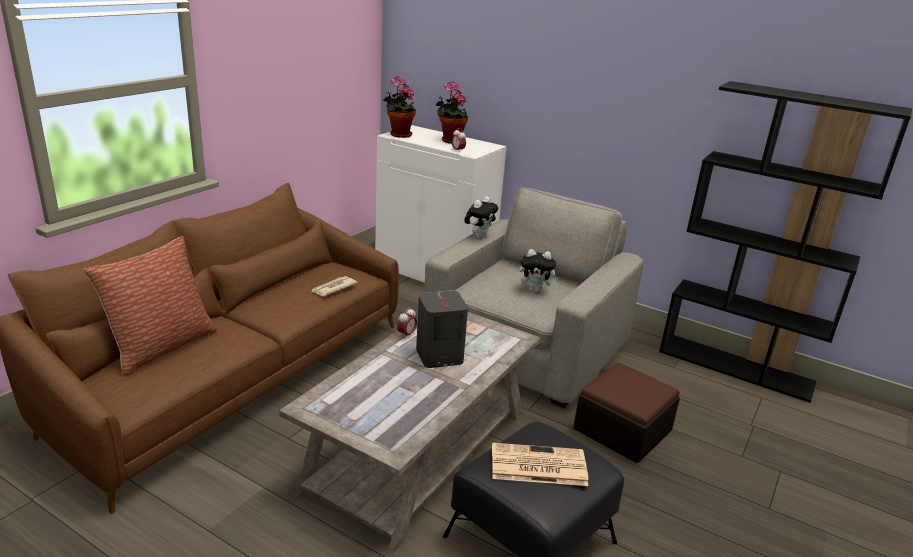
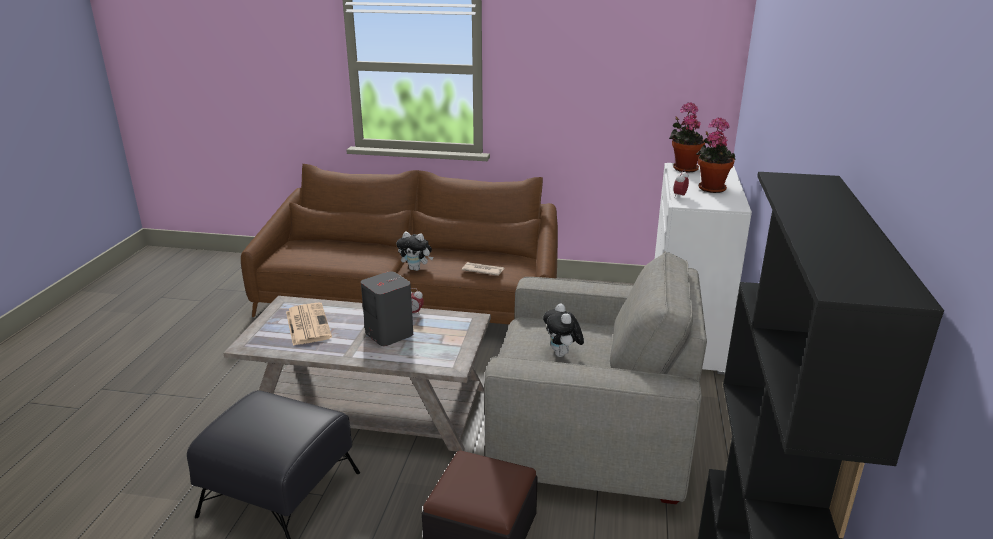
camera: 70 degrees right, 0 degrees up
(161, 346) = (345, 245): pillow -> none
(479, 236) = (609, 286): plush toy -> plush toy (416, 269)
(537, 465) = (263, 419): newspaper -> newspaper (307, 324)

